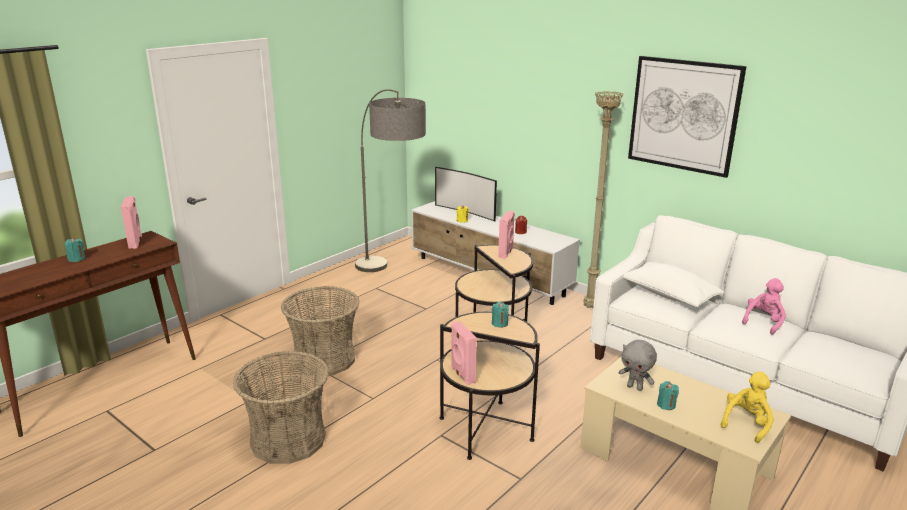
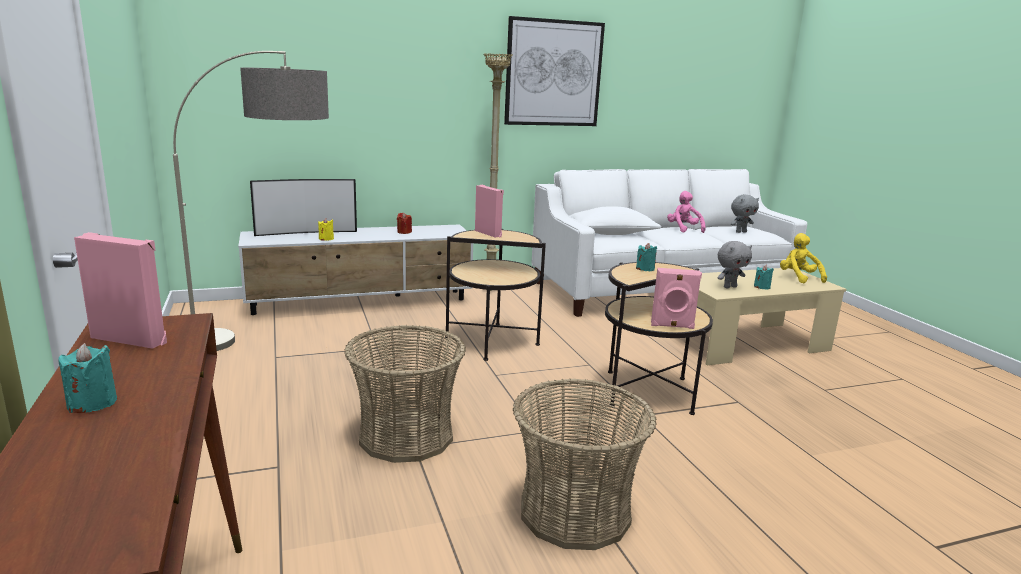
camera: 60 degrees left, 5 degrees down
(828, 354) = (740, 232): none -> grey plush toy

